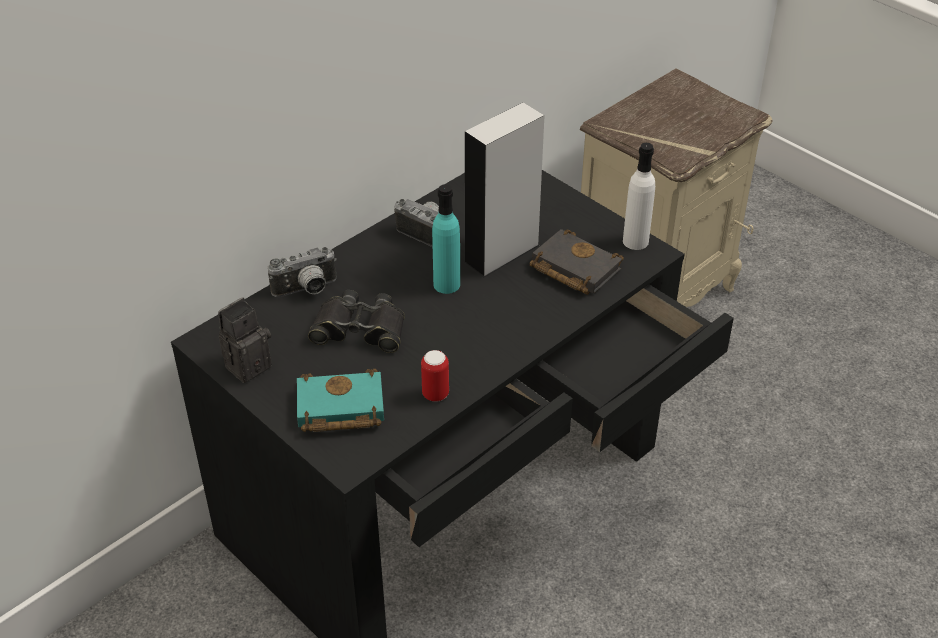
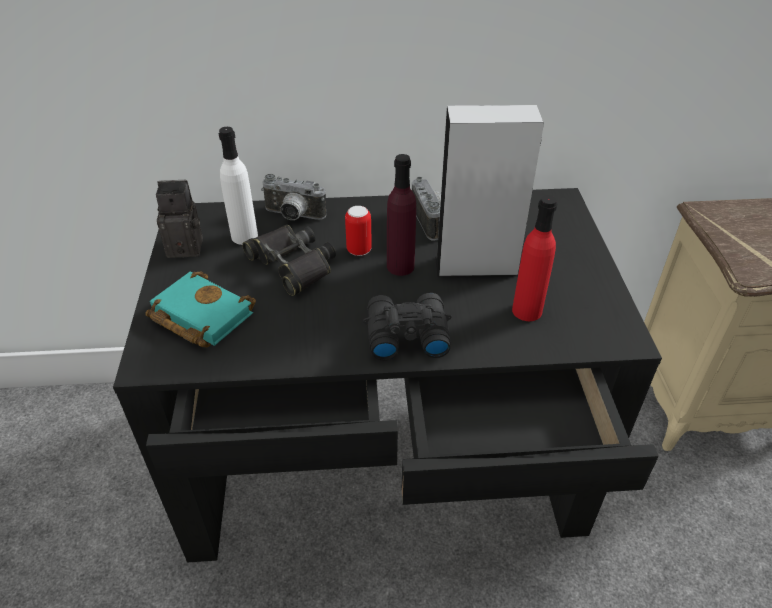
camera: 40 degrees right, 0 degrees up
(435, 394) = (281, 350): can -> can (359, 250)
(446, 284) = (400, 266): turquoise bottle -> purple bottle
(509, 332) = (405, 334): none -> black binoculars
(572, 268) = (527, 311): black book -> red bottle
(635, 241) = (618, 319): white bottle -> white bottle (244, 236)

